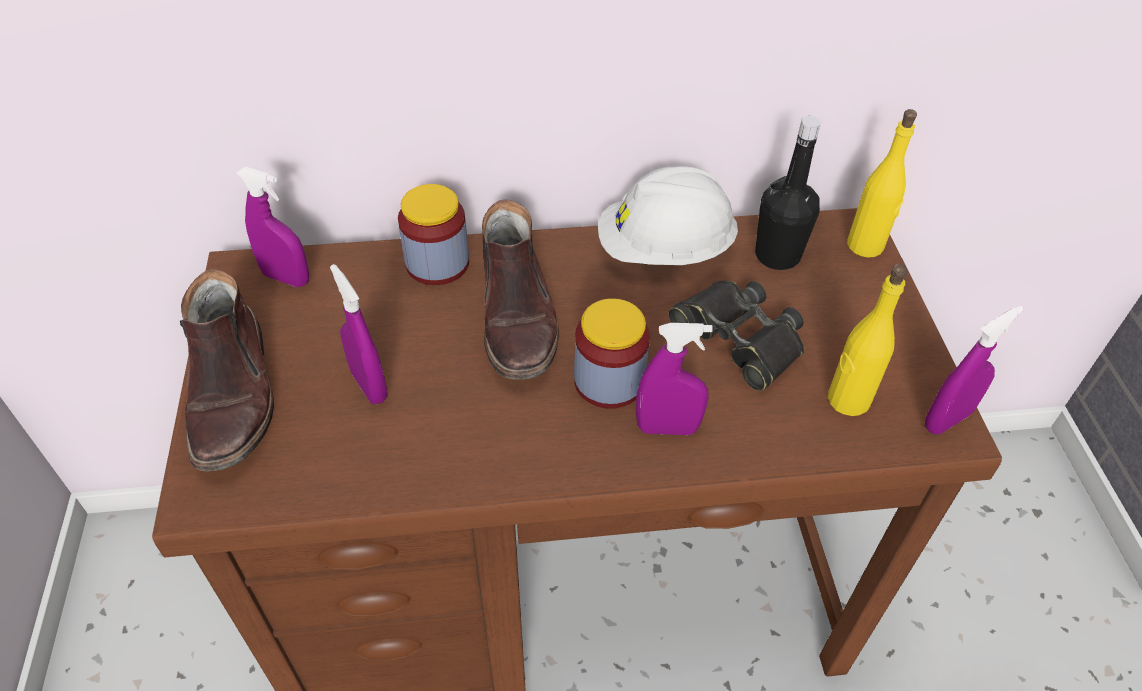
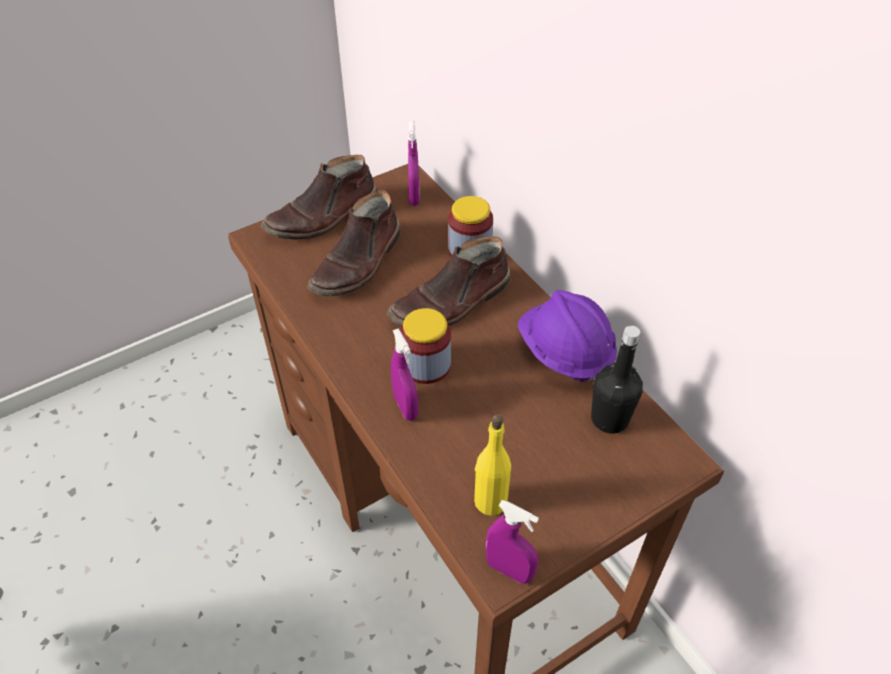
camera: 65 degrees right, 0 degrees up
(369, 386) = (358, 263): purple spray bottle -> brown boot
(664, 250) = (565, 353): white hard hat -> purple hard hat
(739, 338) = (508, 421): black binoculars -> none
(865, 245) = (666, 473): yellow bottle -> none

